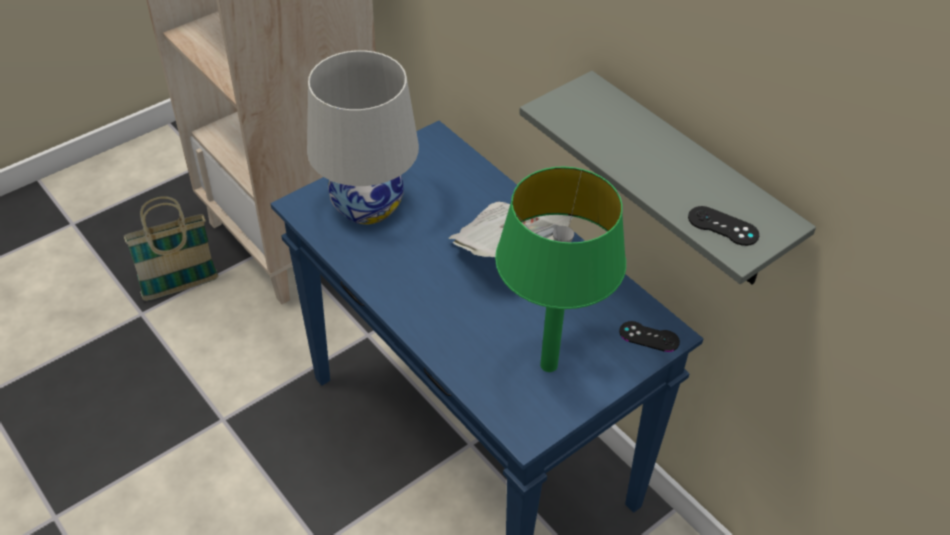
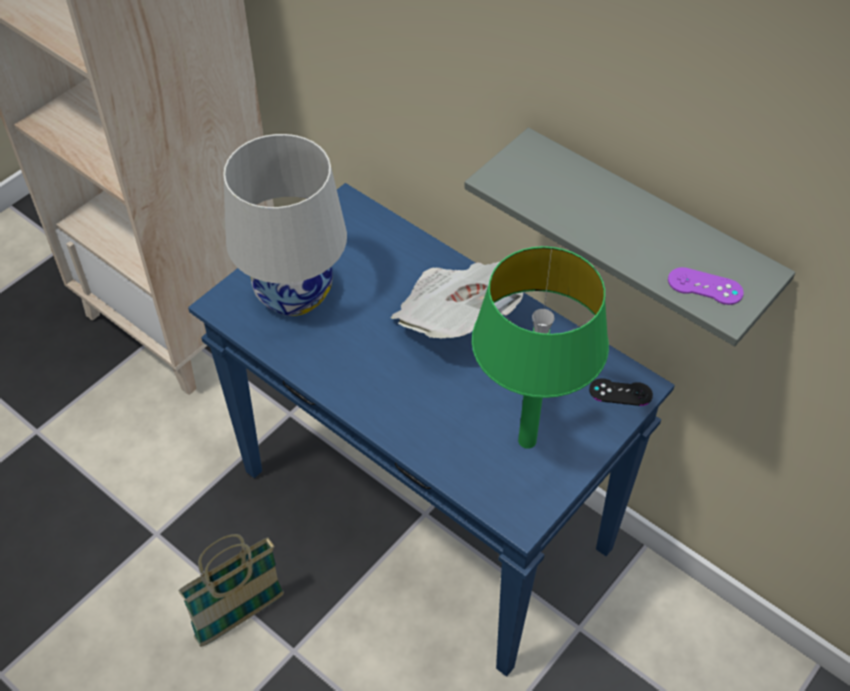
camera: 10 degrees left, 5 degrees up
(181, 287) = (72, 394): basket -> basket (240, 617)
(723, 226) = (705, 286): black game controller -> purple game controller

